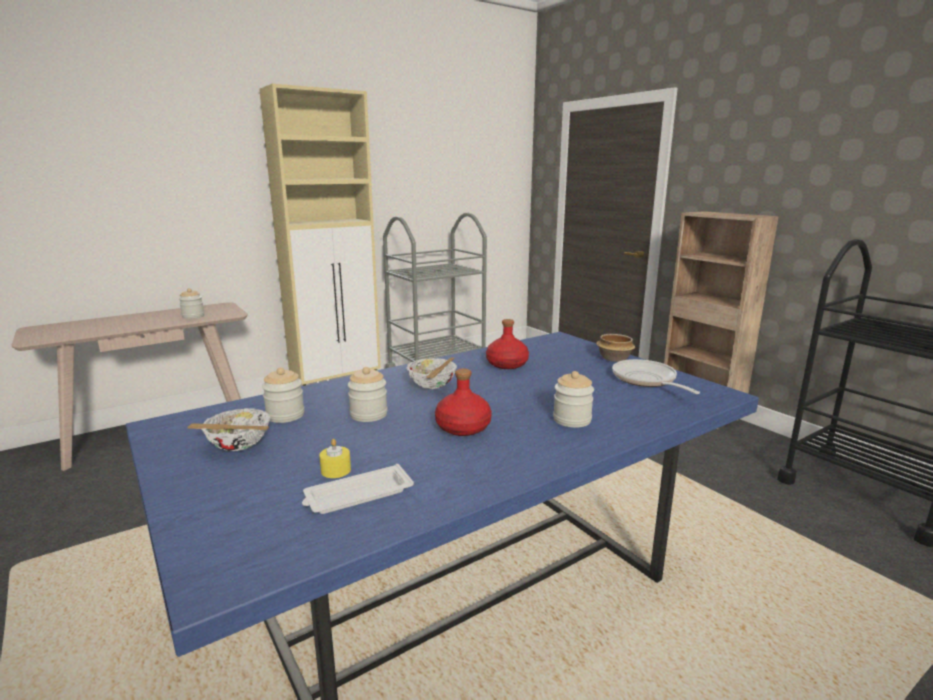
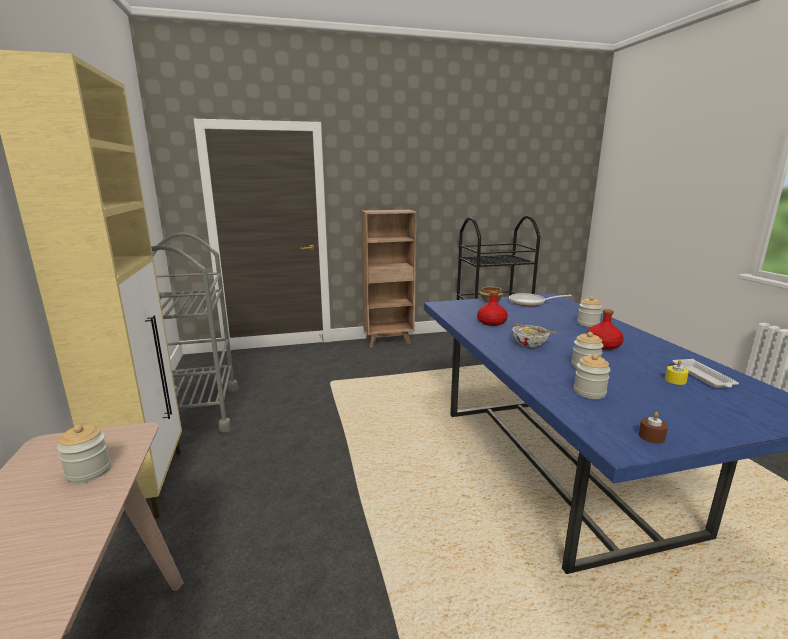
camera: 70 degrees left, 0 degrees up
(174, 441) = (651, 436): none -> brown candle
(238, 445) = (651, 409): bowl -> none

